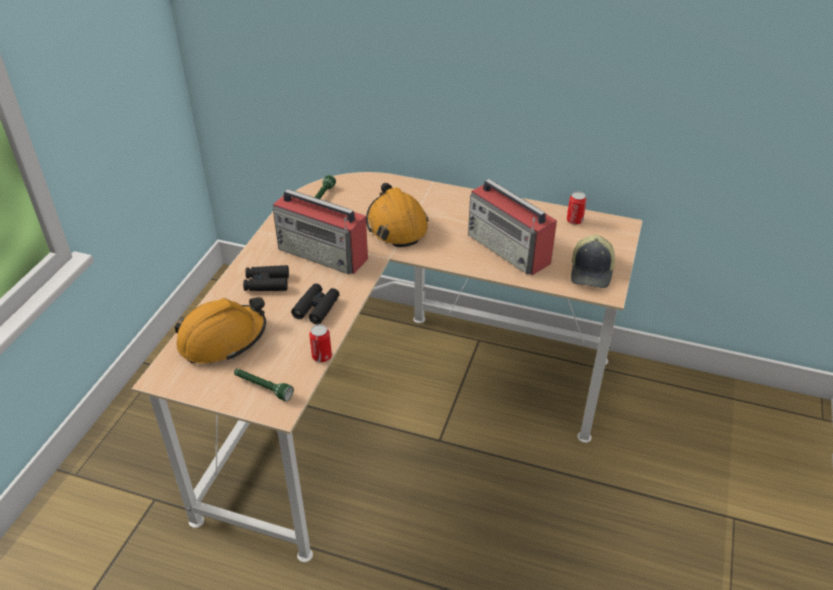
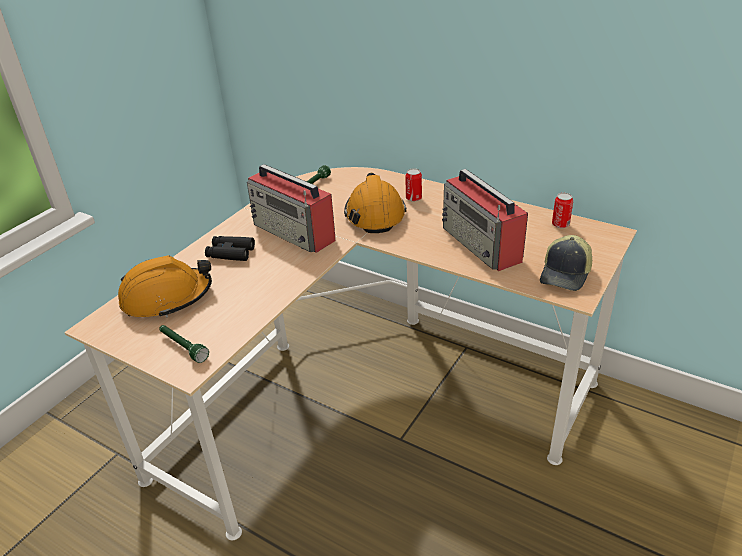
camera: 15 degrees right, 5 degrees down
(316, 308) = (267, 279): black binoculars -> none
(322, 356) = (253, 325): can -> can (413, 198)

